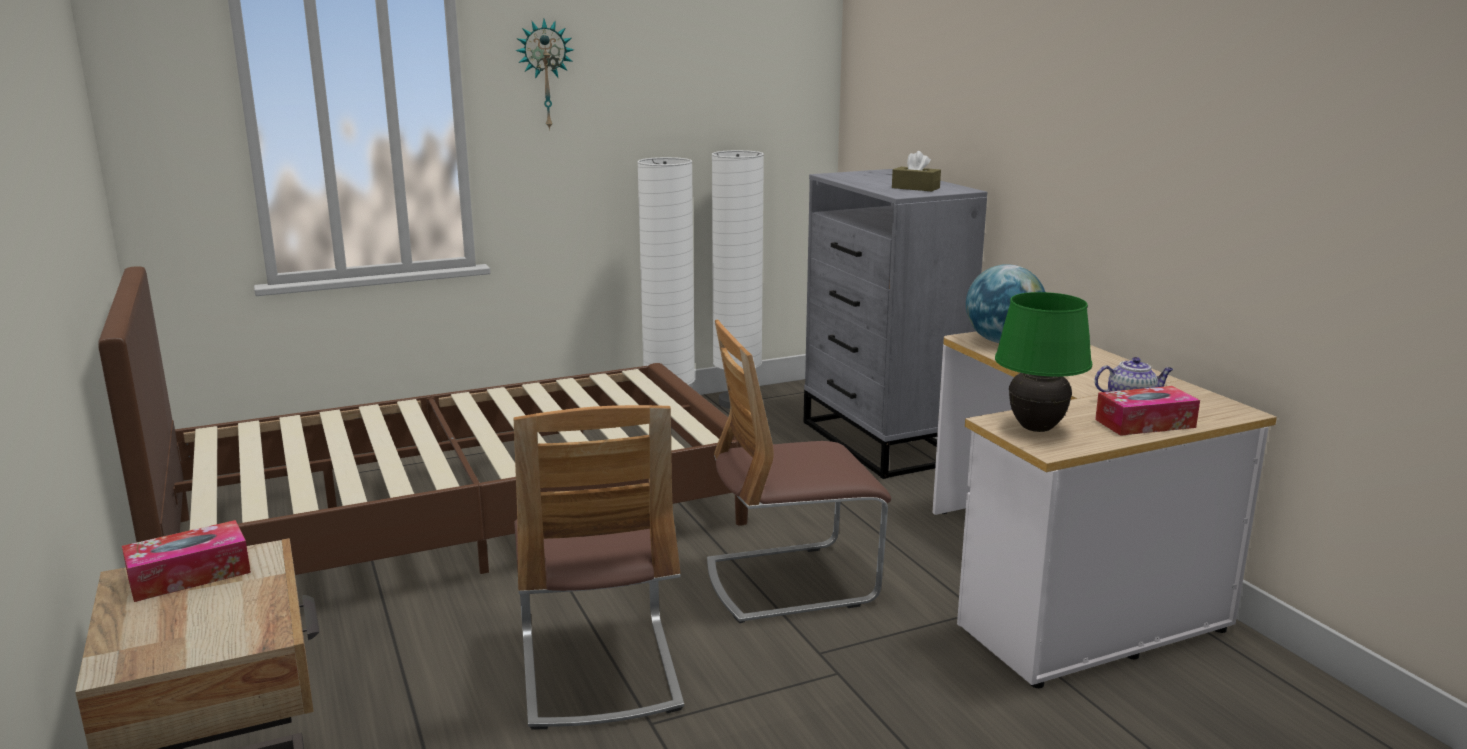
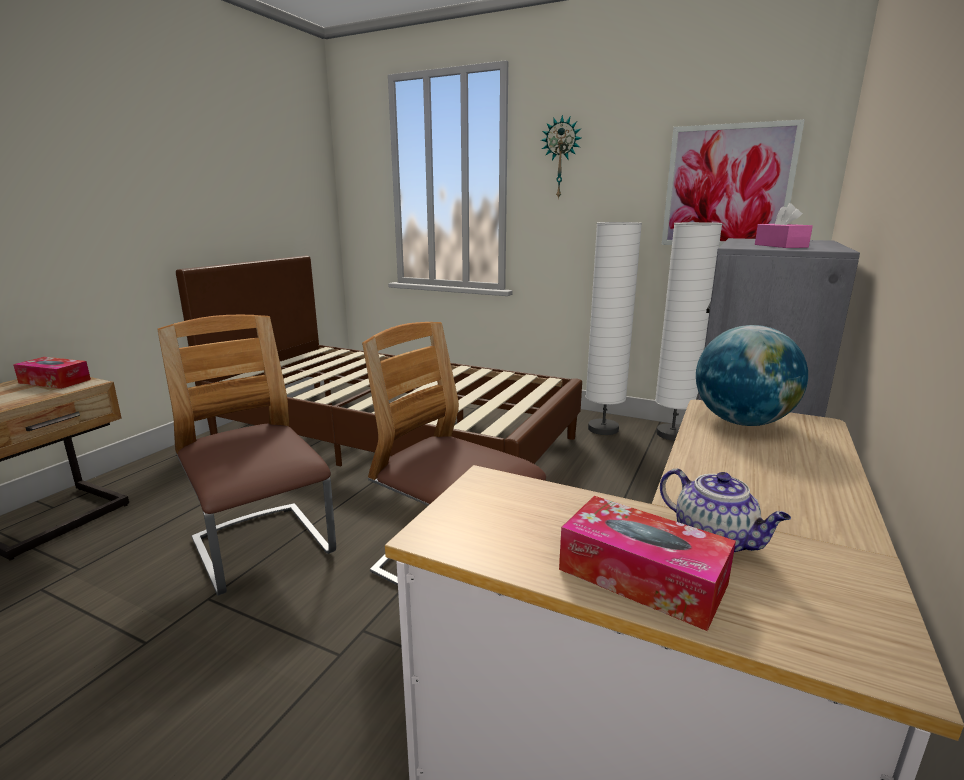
camera: 50 degrees right, 0 degrees up
(599, 670) = (263, 549): chair -> chair turned 105 degrees clockwise
(743, 108) = (727, 187): none -> picture
(915, 188) = (780, 246): brown tissue box -> pink tissue box
(1036, 428) = (495, 507): green table lamp -> none

